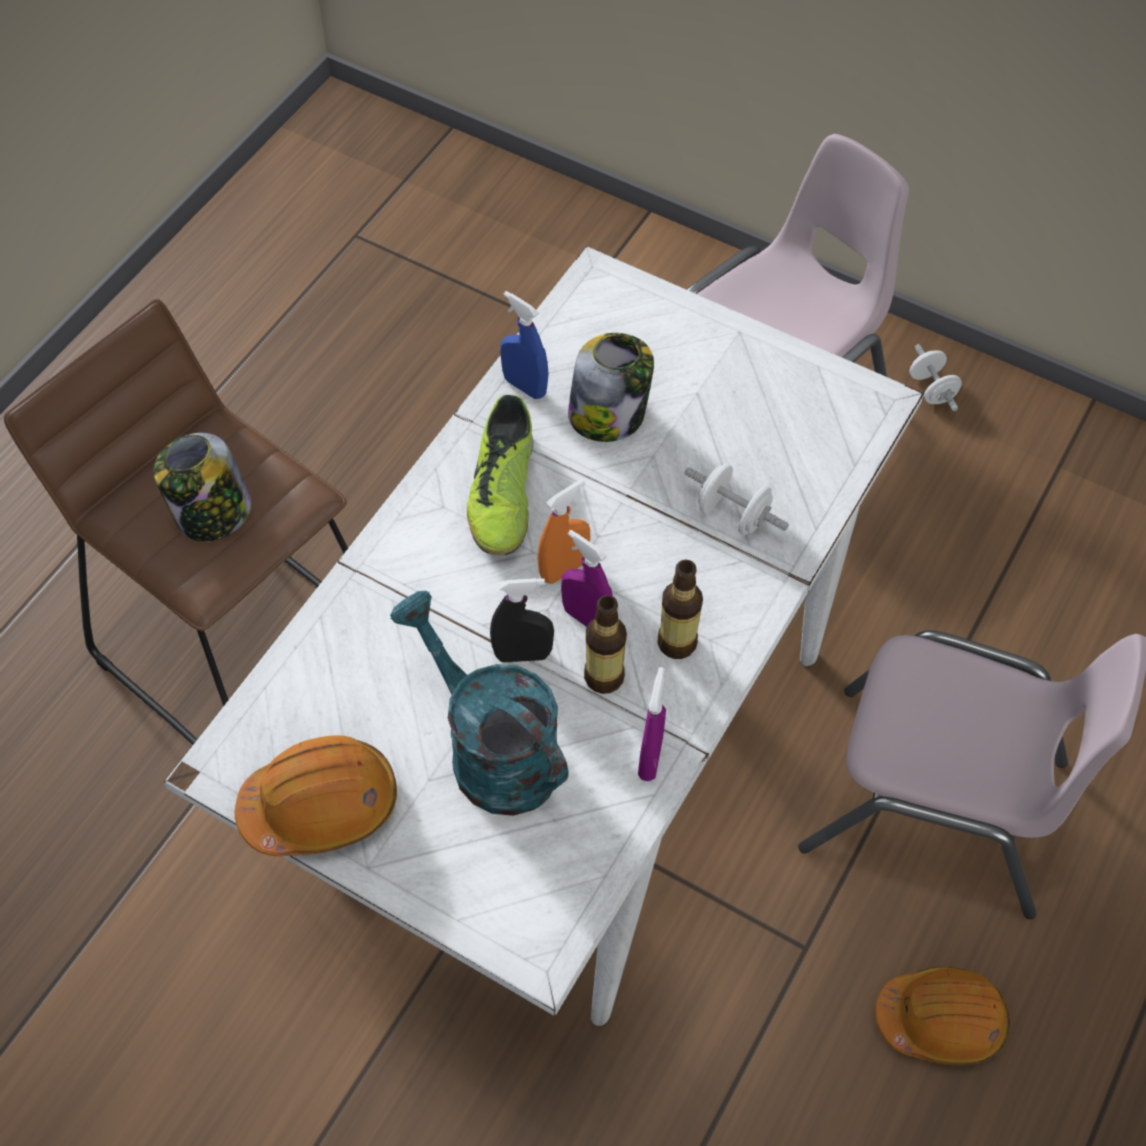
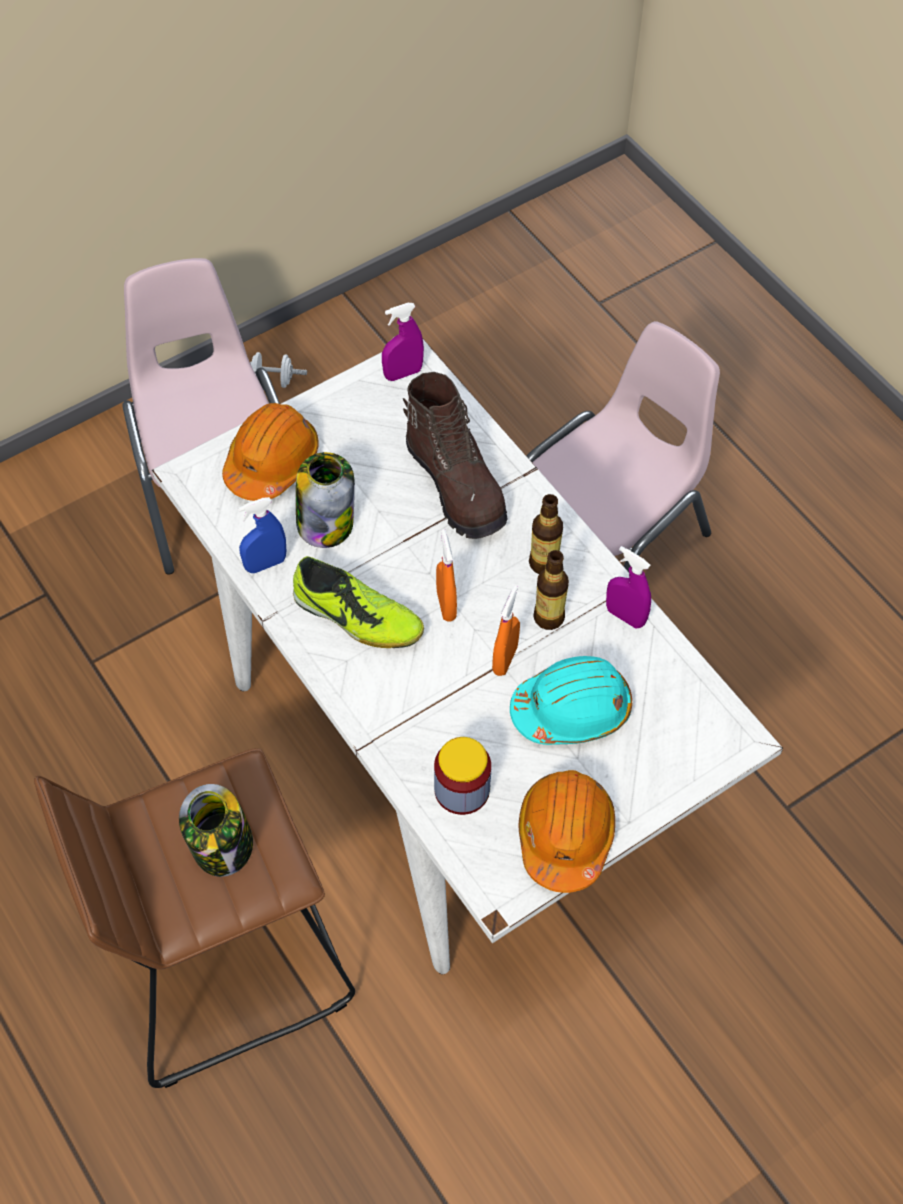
camera: 65 degrees left, 0 degrees up
(333, 679) = (462, 789): none -> jar
(490, 749) = (572, 710): turquoise watering can -> turquoise hard hat
(523, 655) = (505, 659): black spray bottle -> orange spray bottle
(586, 619) = (495, 608): purple spray bottle -> purple spray bottle (403, 373)
(733, 514) = (457, 485): white dumbbell -> brown boot
(941, 1020) = (754, 618): orange hard hat -> orange hard hat (272, 462)

